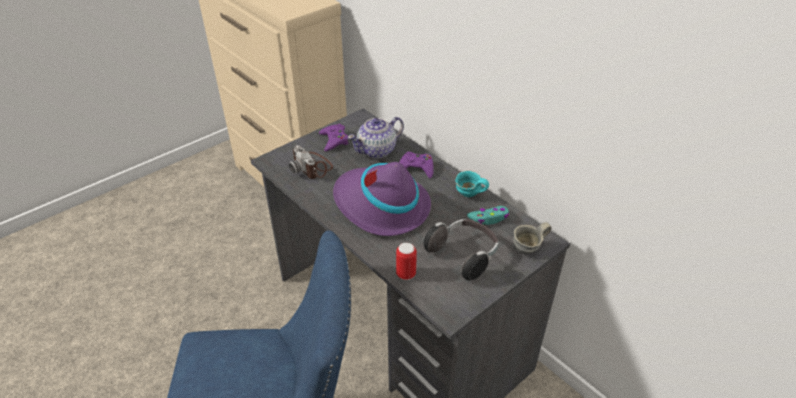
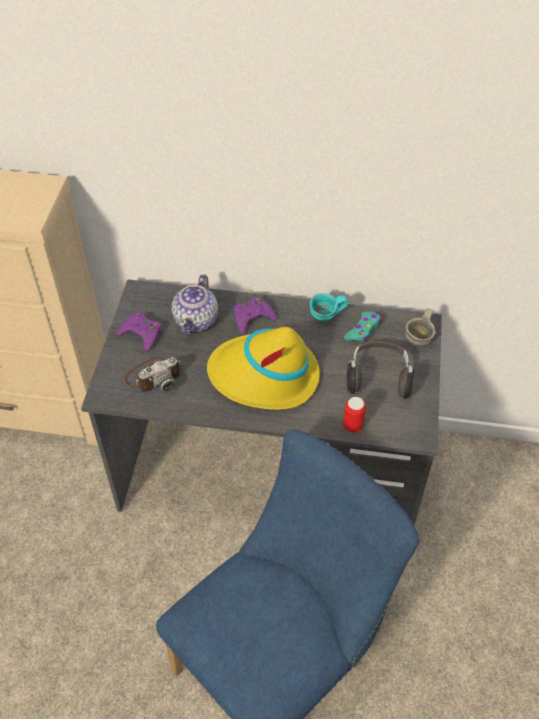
camera: 40 degrees left, 10 degrees up
(312, 167) = (154, 376): camera -> camera turned 45 degrees counterclockwise
(381, 206) = (264, 376): purple hat -> yellow hat

